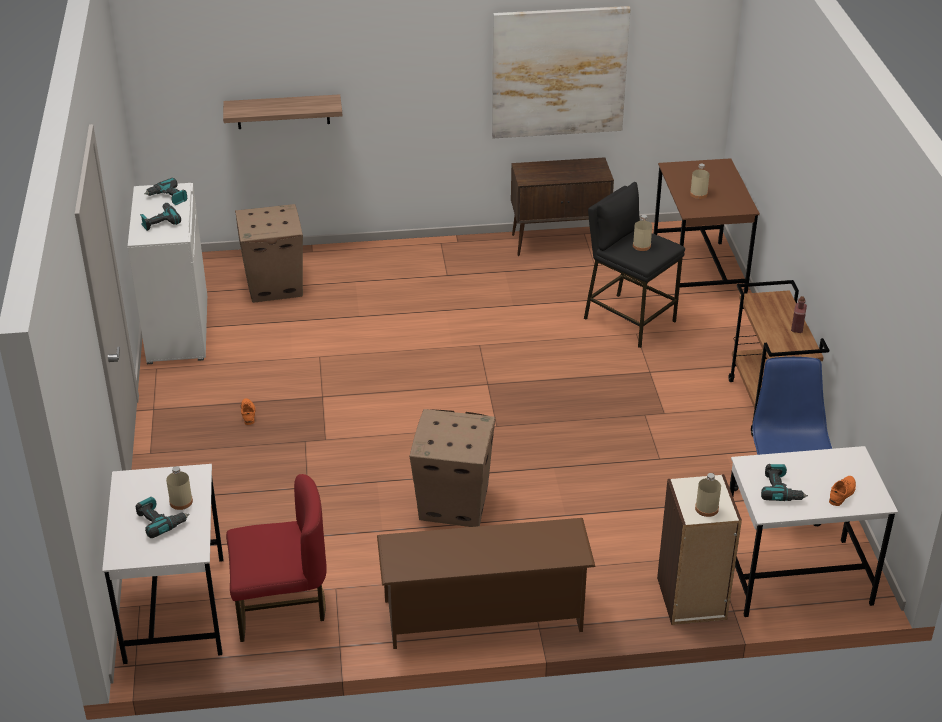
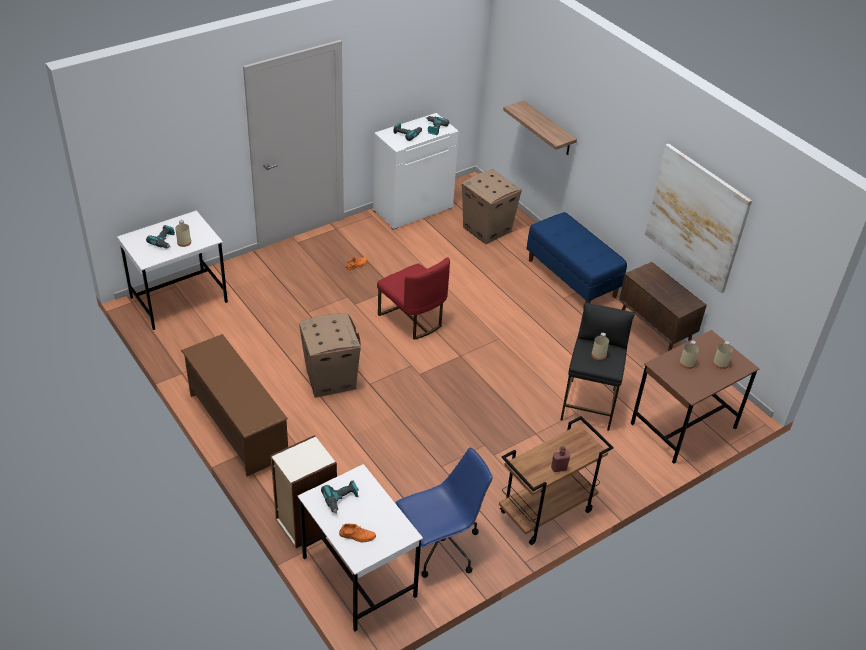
camera: 60 degrees right, 5 degrees up
(280, 606) = (202, 338): red chair -> red chair (412, 319)
(418, 257) = (572, 278): none -> blue bench
(706, 508) = (293, 462): beige bottle -> beige bottle (720, 363)

